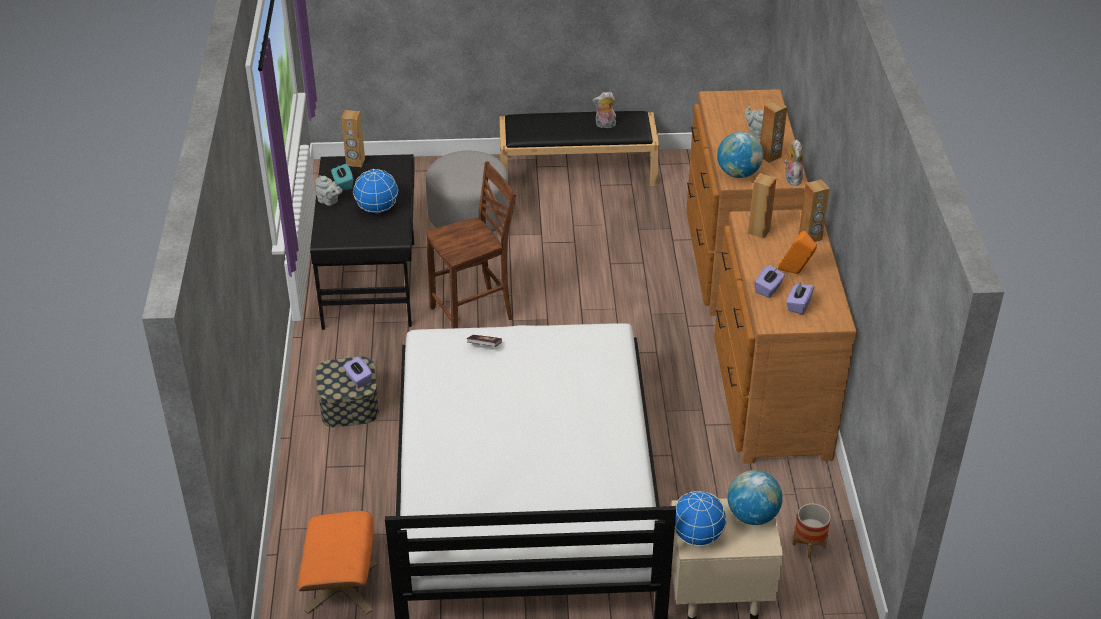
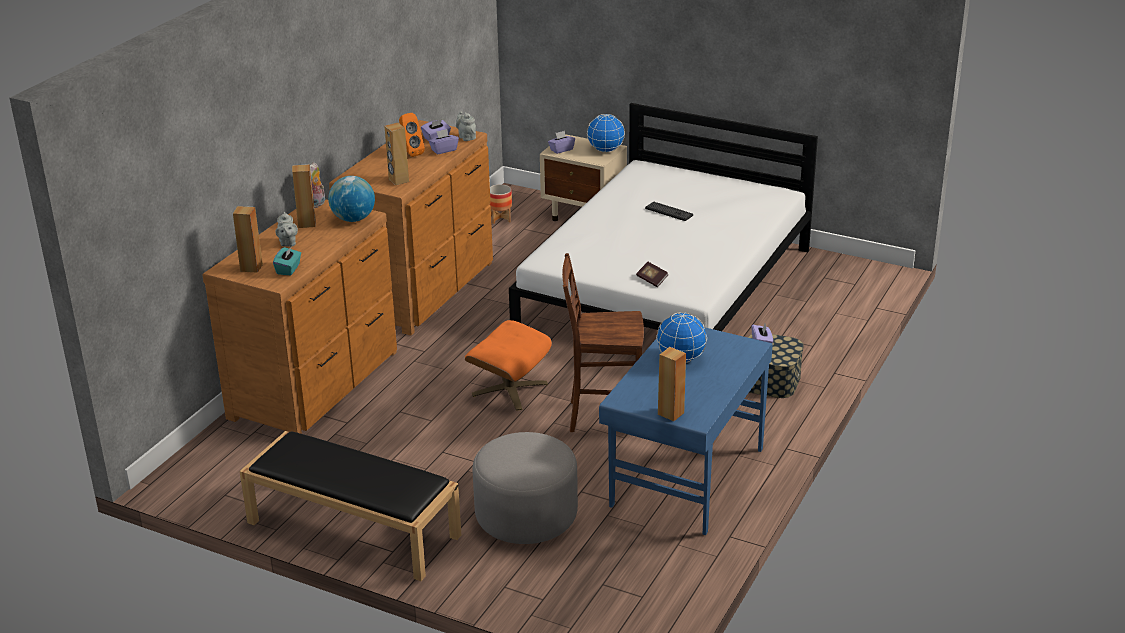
camera: 150 degrees left, 10 degrees down
(329, 201) = (726, 380): grey teapot -> grey teapot (466, 137)
(341, 587) = (835, 280): orange ottoman -> orange ottoman (509, 389)
(343, 184) = (700, 393): turquoise tissue box -> turquoise tissue box (288, 269)
(371, 283) = (685, 477): black desk -> blue desk
(537, 455) = (669, 212): none -> keyboard
(605, 125) = (319, 459): plush toy -> none
(752, 515) = (561, 149): globe -> purple tissue box
(810, 237) = (366, 168): brown speaker -> brown speaker (251, 267)

